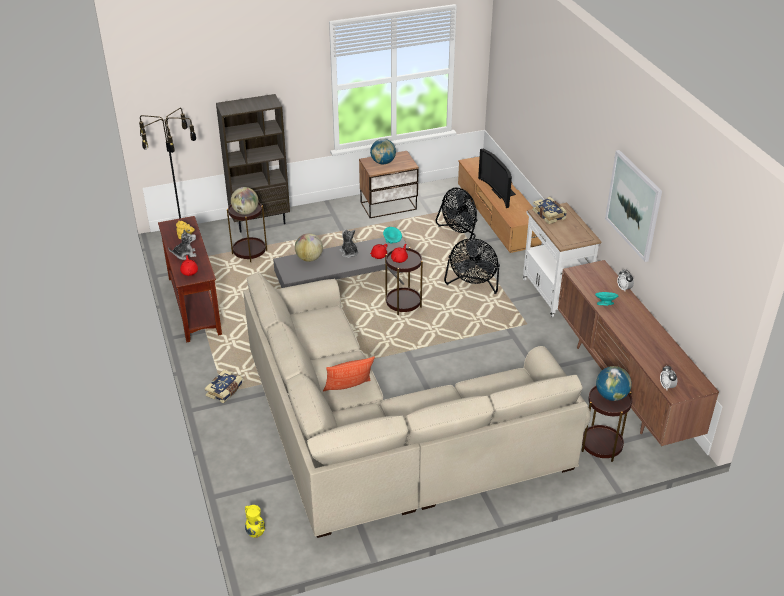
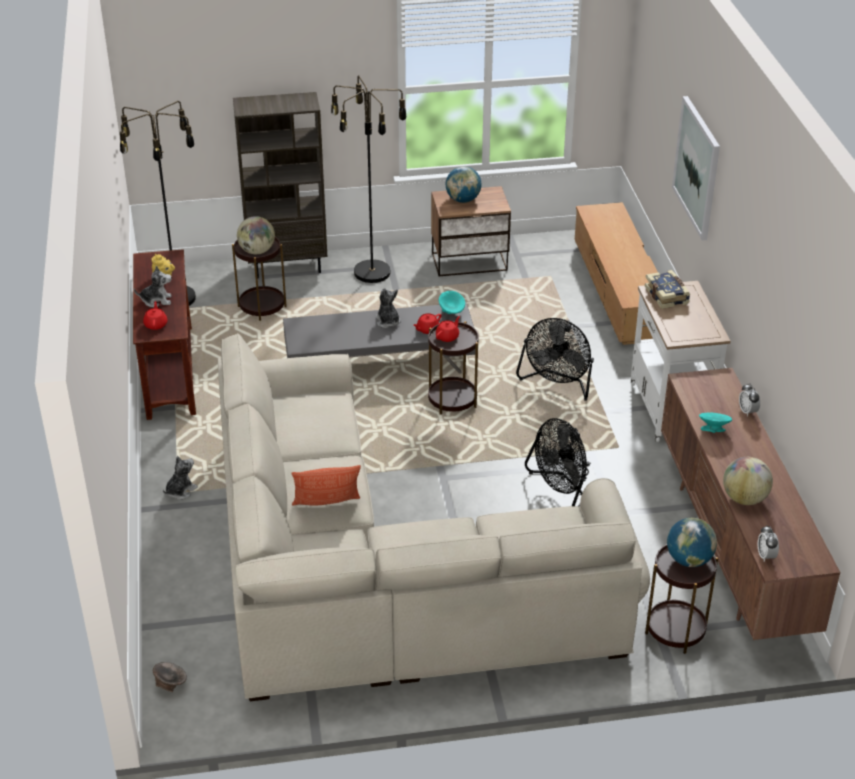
camera: 10 degrees right, 0 degrees up
(225, 391) = (180, 491): book -> plush toy
(256, 534) = (171, 685): yellow vase -> grey bowl
(309, 258) = (331, 323): globe -> globe (744, 498)
(321, 220) = (371, 273): none -> floor lamp
(460, 232) = (560, 308): black fan -> black fan (562, 488)
(500, 193) = (622, 258): television -> none
(633, 205) = (766, 293): picture -> picture (697, 167)

